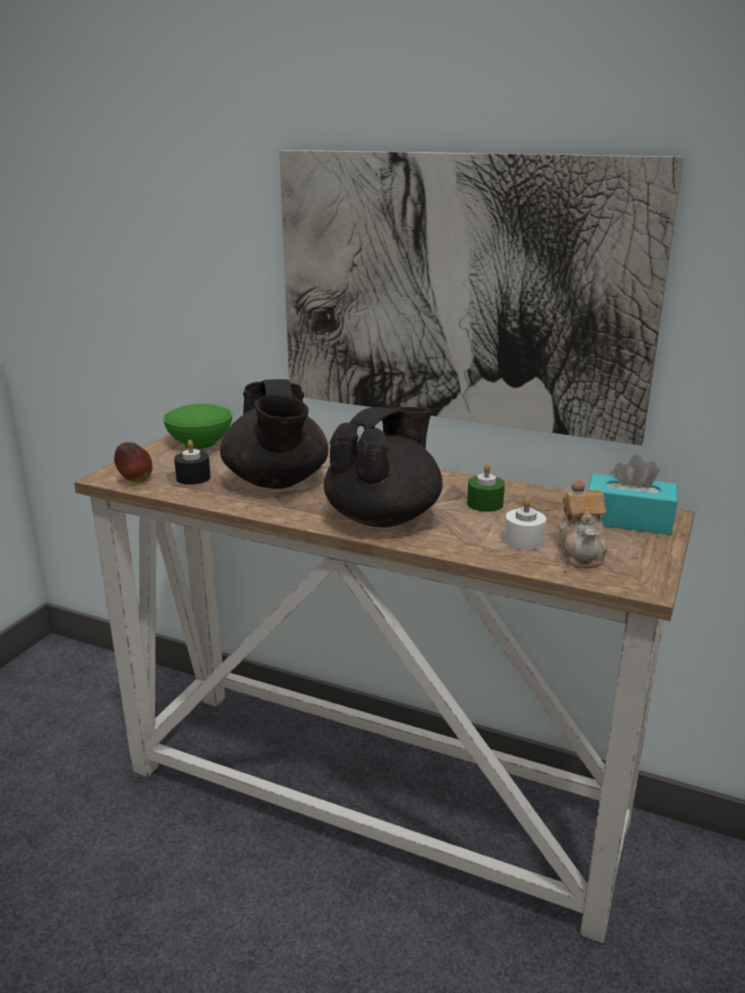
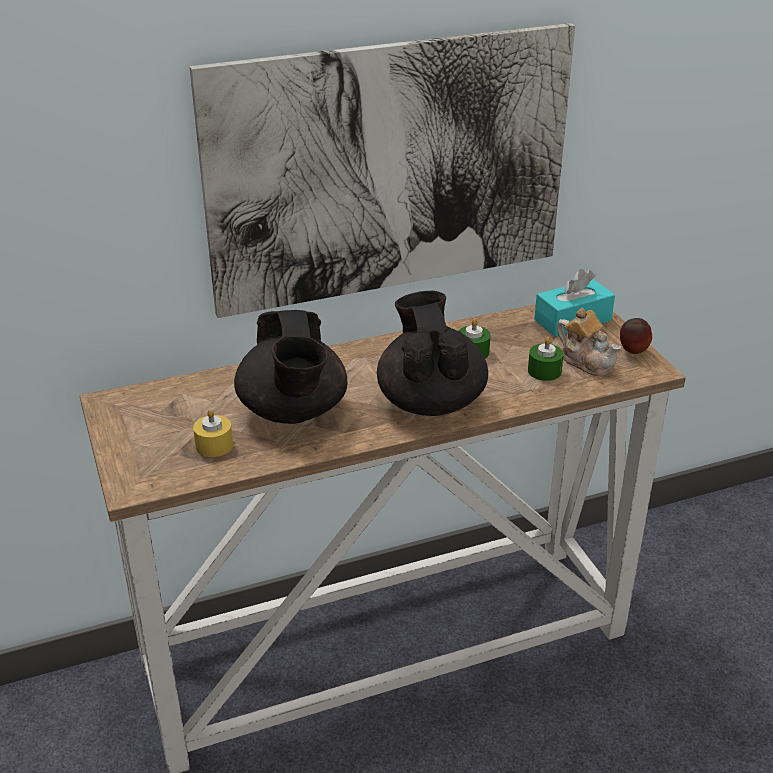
camera: 45 degrees left, 10 degrees up
(135, 481) = (168, 477): apple -> apple (632, 352)
(193, 477) = (214, 445): black candle -> yellow candle
(201, 443) = (143, 406): green bowl -> none
(277, 482) = (293, 412): black teapot -> black teapot turned 45 degrees clockwise
(524, 540) = (544, 371): white candle -> green candle

